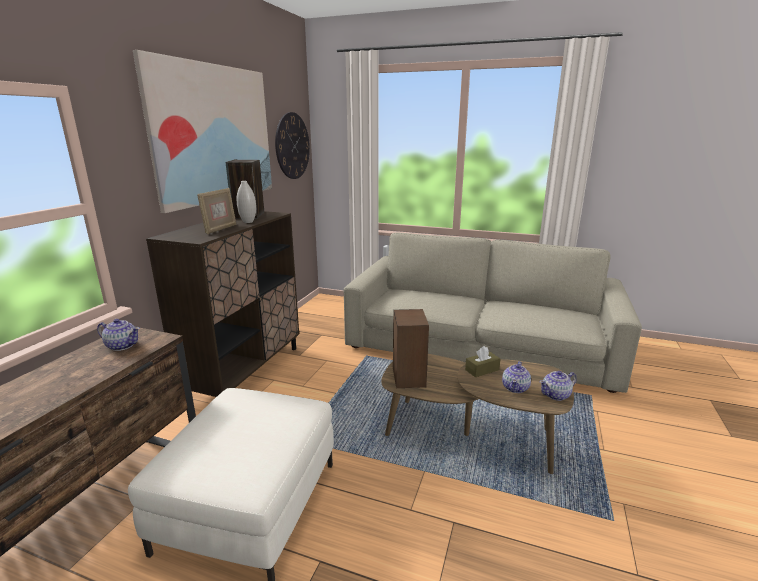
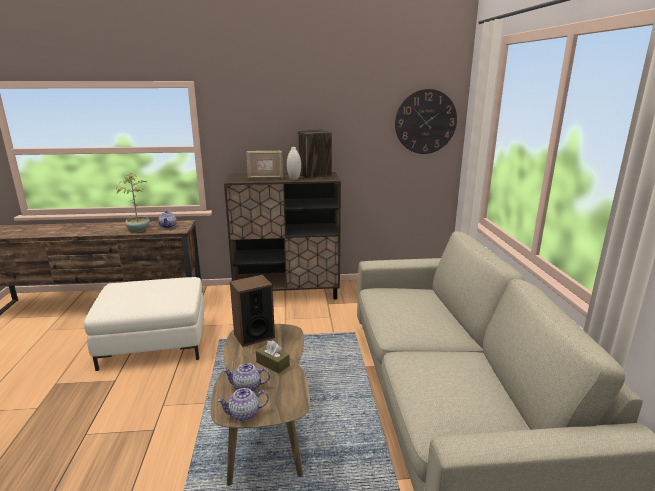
camera: 65 degrees right, 0 degrees up
(86, 371) = (138, 229): none -> potted plant
(214, 134) = (312, 109): picture -> none
(556, 395) = (244, 414): teapot -> teapot turned 60 degrees counterclockwise

